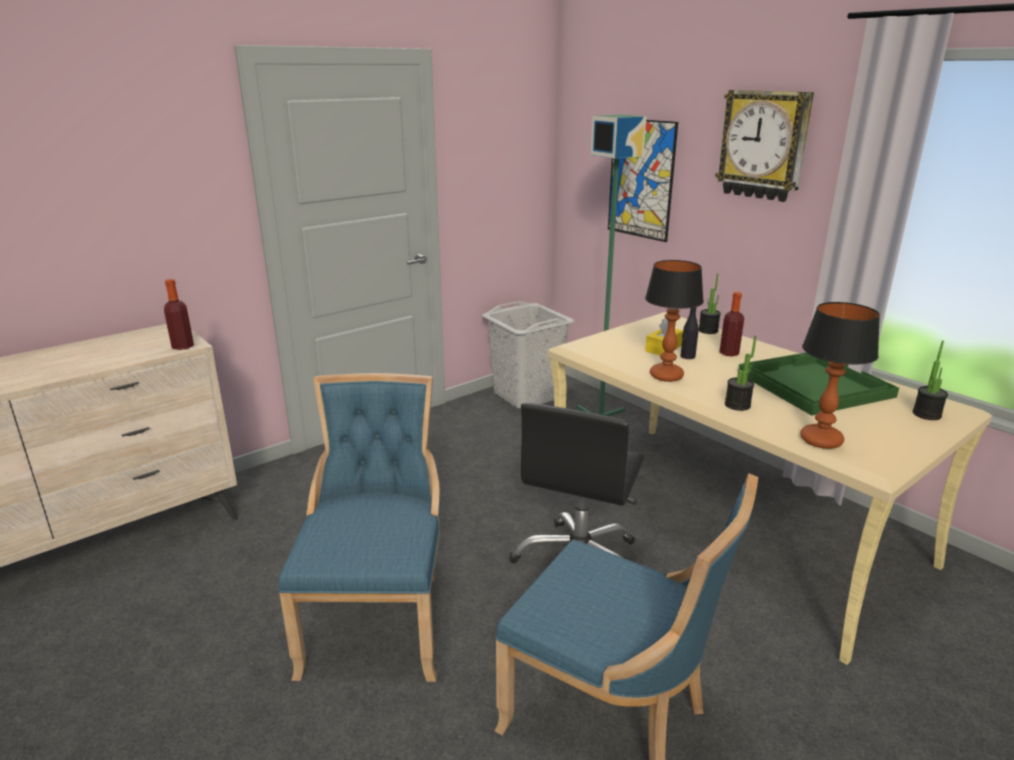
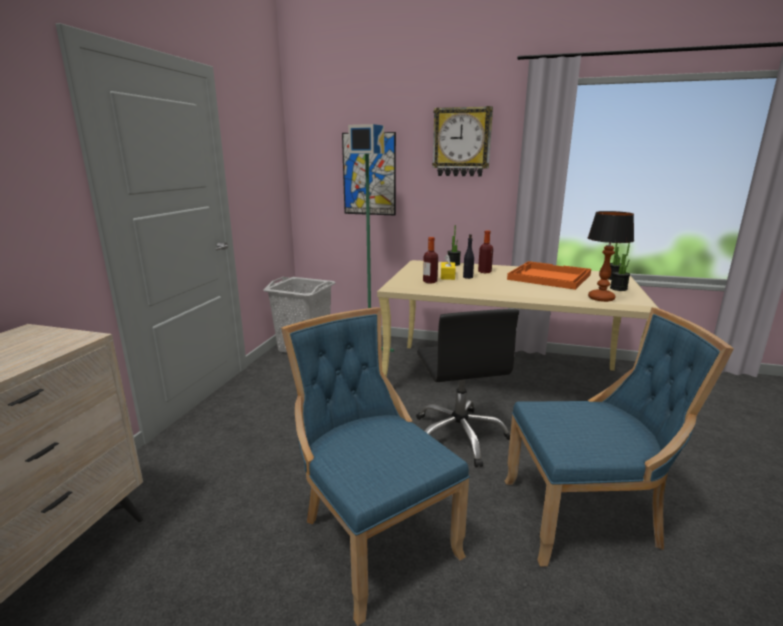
camera: 35 degrees left, 5 degrees down
(183, 346) = (75, 341): bottle -> bottle (430, 282)
(666, 376) = (476, 288): table lamp -> none
(737, 405) = (536, 293): potted plant -> potted plant (618, 288)
(812, 384) = (548, 277): green tray -> orange tray

